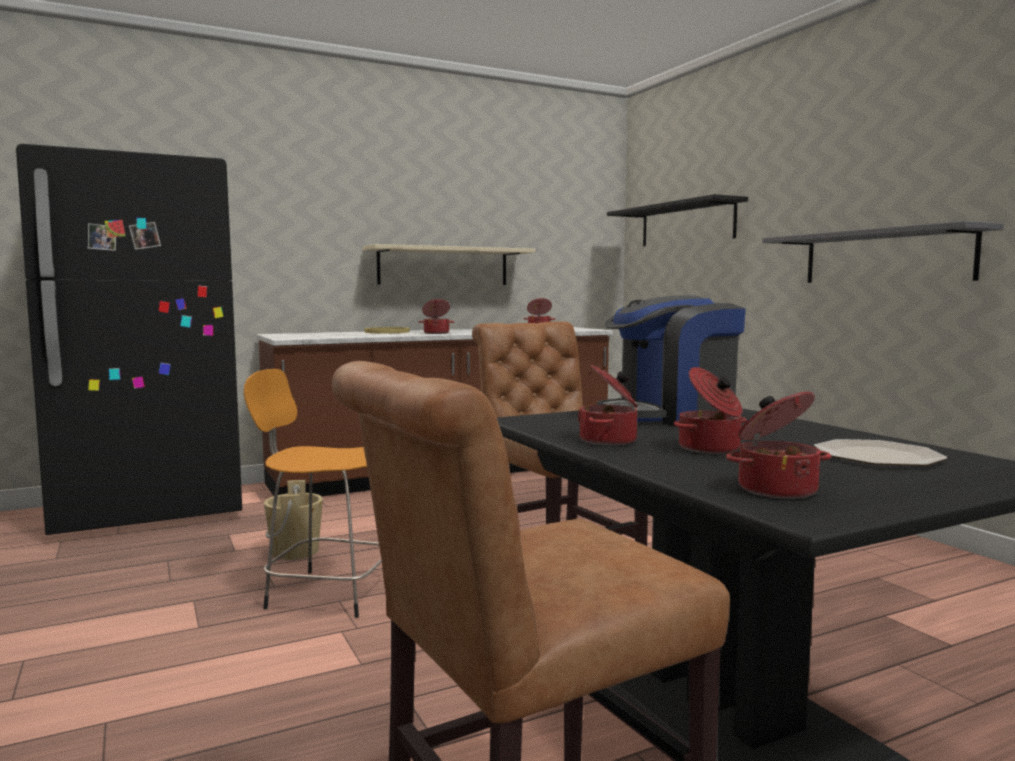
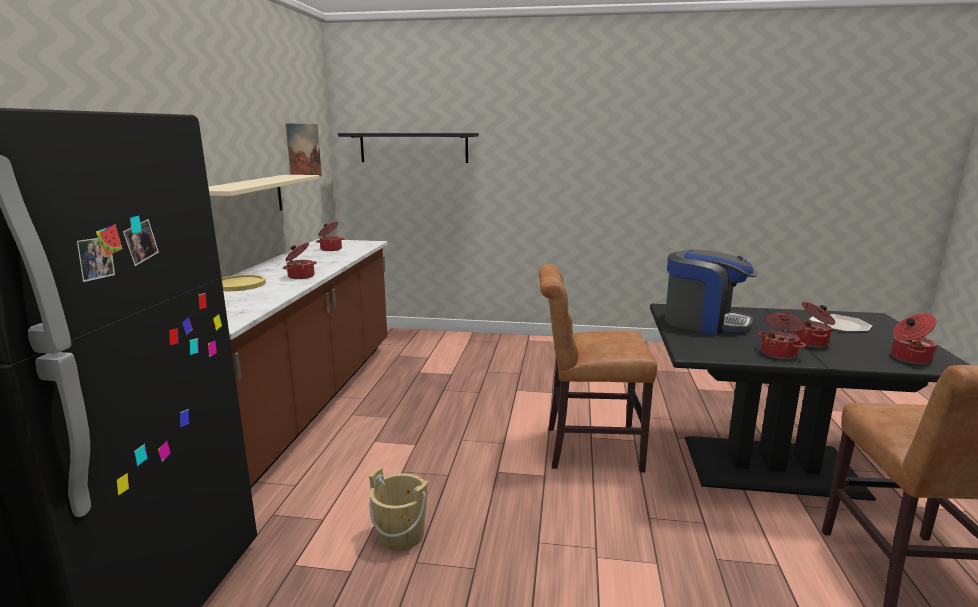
camera: 55 degrees left, 10 degrees up
(326, 592) = (515, 543): orange stool -> none
(559, 231) = (303, 151): none -> picture
(671, 415) = (704, 322): coffee machine -> coffee machine turned 75 degrees counterclockwise
(885, 257) = (592, 183): grey shelf -> none

